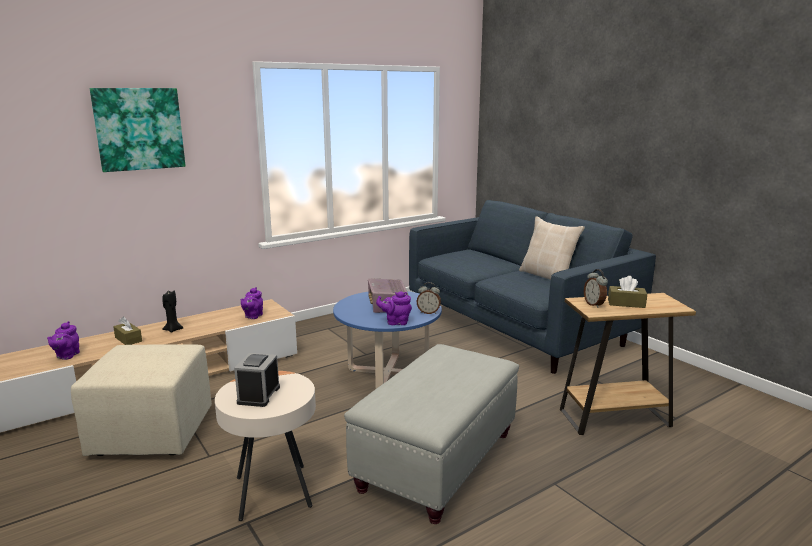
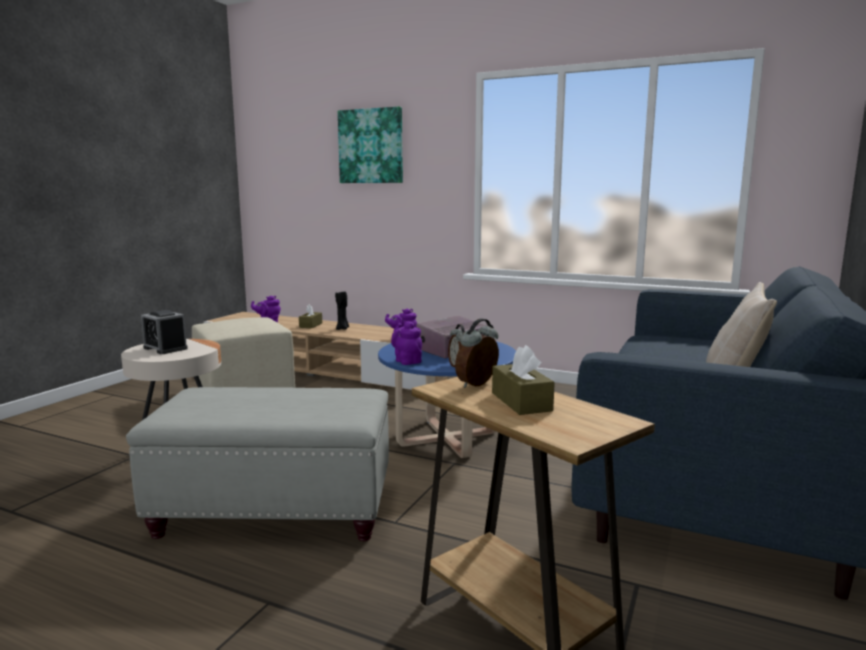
camera: 60 degrees right, 5 degrees down
(258, 395) = (165, 348): alarm clock -> alarm clock turned 120 degrees counterclockwise

